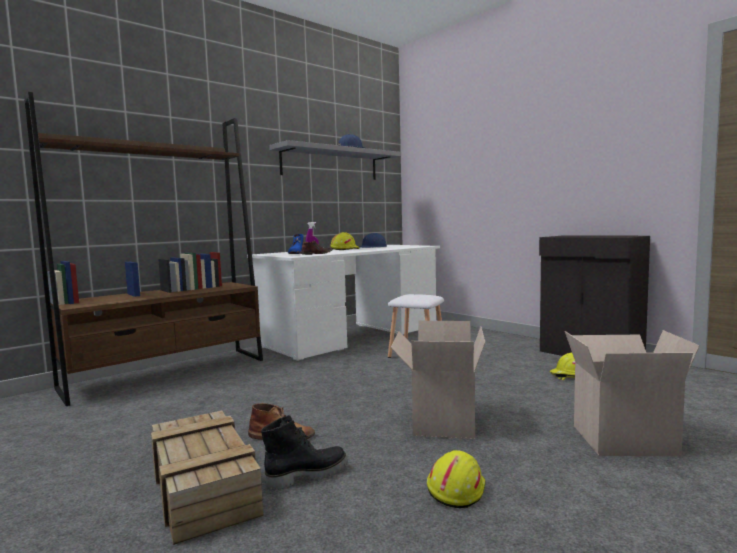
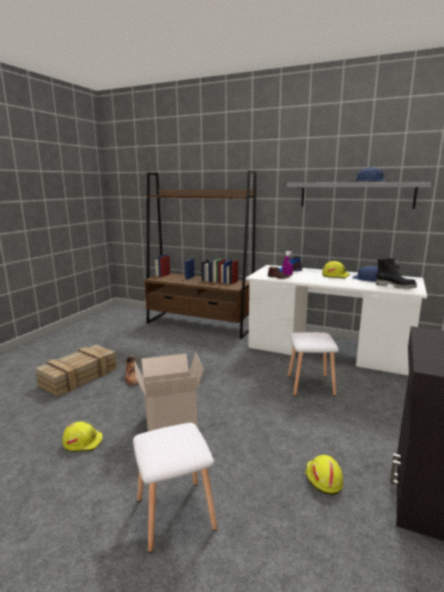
camera: 65 degrees right, 10 degrees up
(307, 475) = (92, 396): black boot -> black boot (395, 286)
(623, 439) = (174, 515): cardboard box -> white stool

